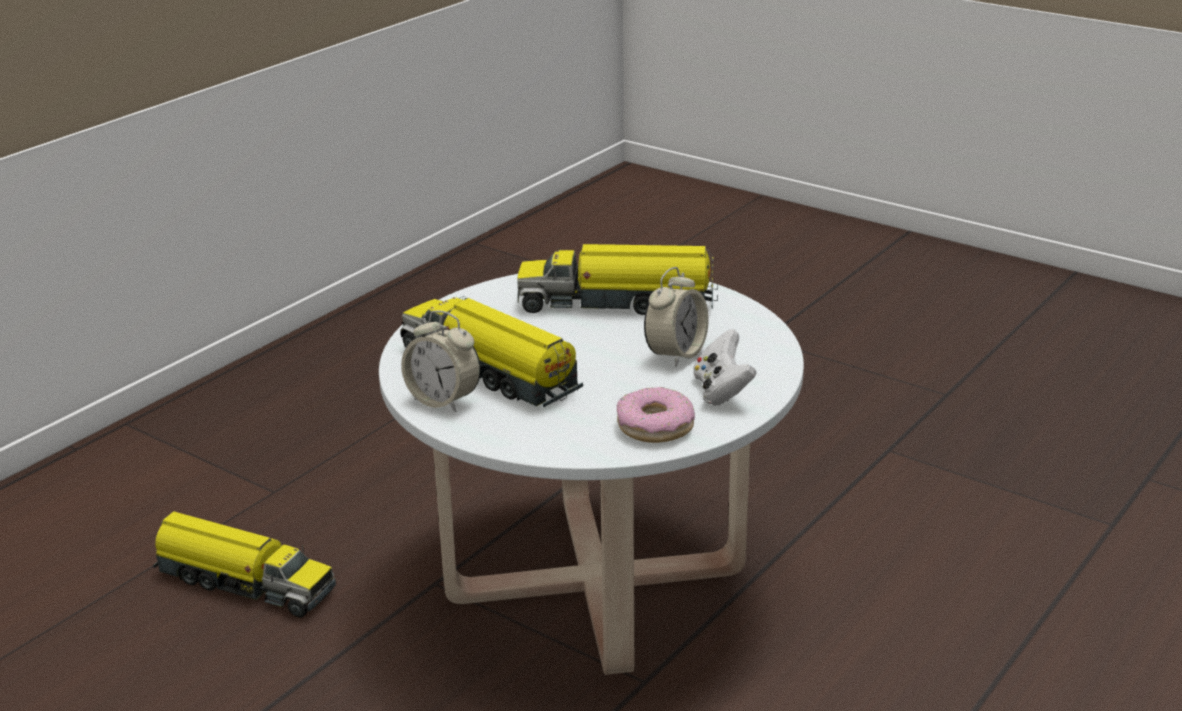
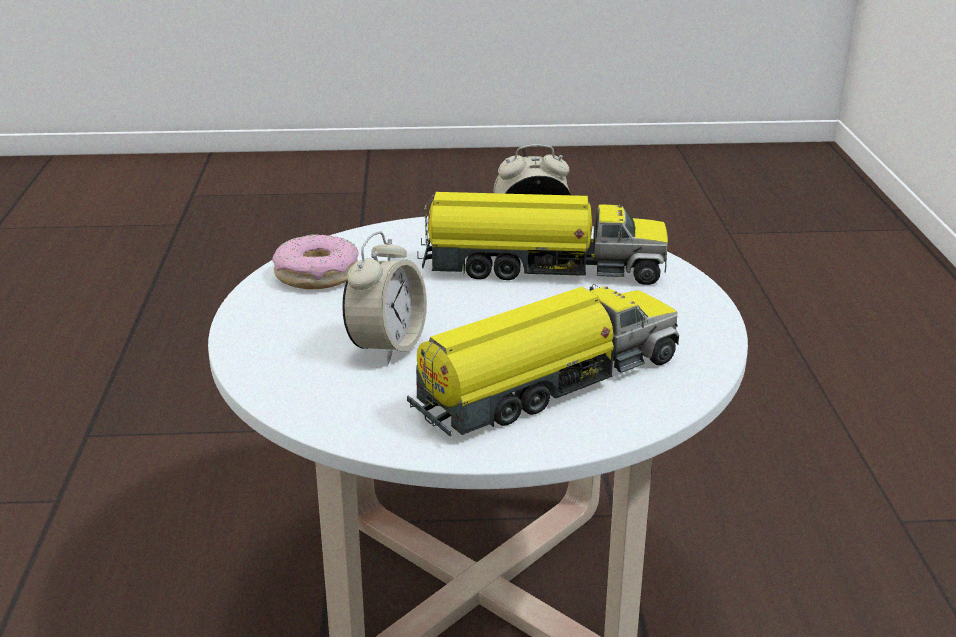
camera: 140 degrees right, 0 degrees up
(244, 582) = (754, 441): toy truck -> none
(676, 354) = (387, 346): alarm clock -> alarm clock turned 150 degrees counterclockwise
(721, 391) = (289, 325): white game controller -> none

